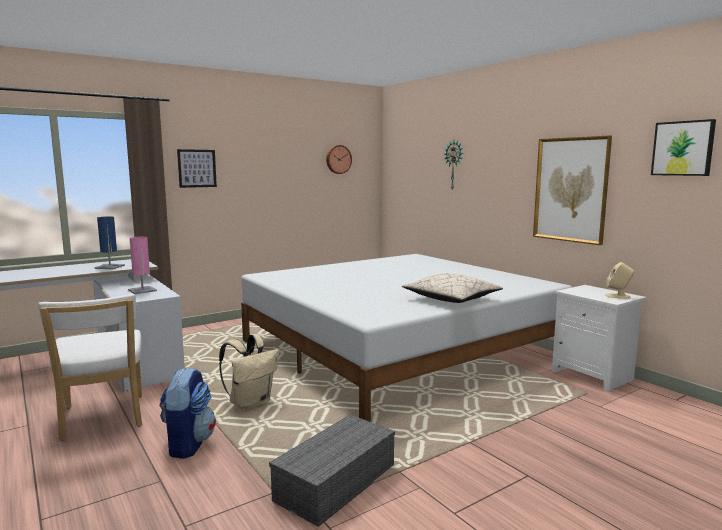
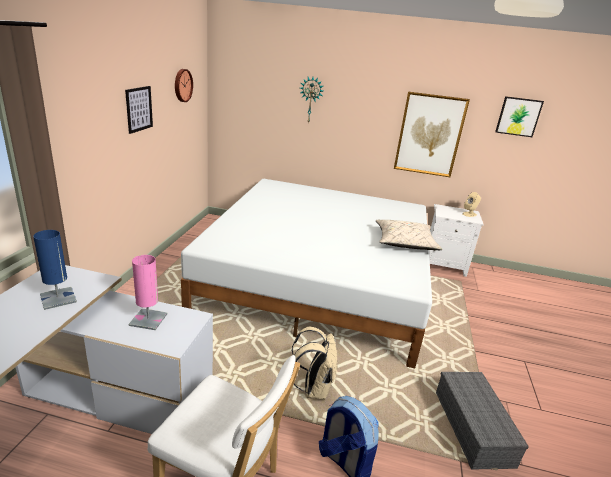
camera: 45 degrees left, 15 degrees up
(197, 168) = (73, 120): picture -> picture (139, 109)

